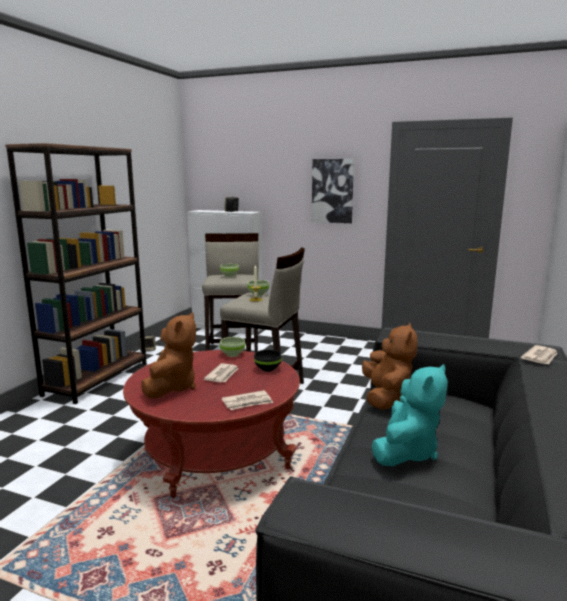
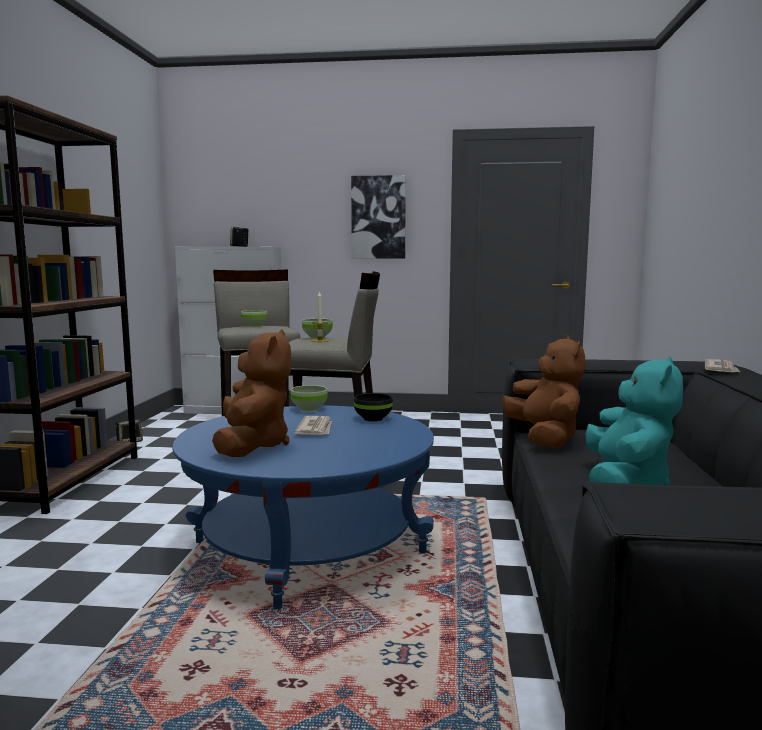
camera: 15 degrees left, 5 degrees down
(216, 452) = (308, 547): red coffee table -> blue coffee table
(247, 402) = (380, 451): newspaper -> none

